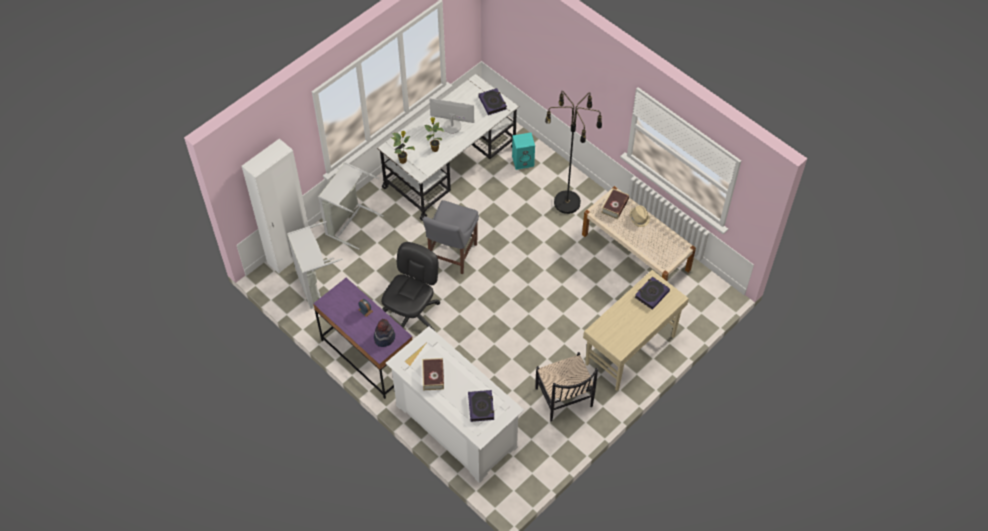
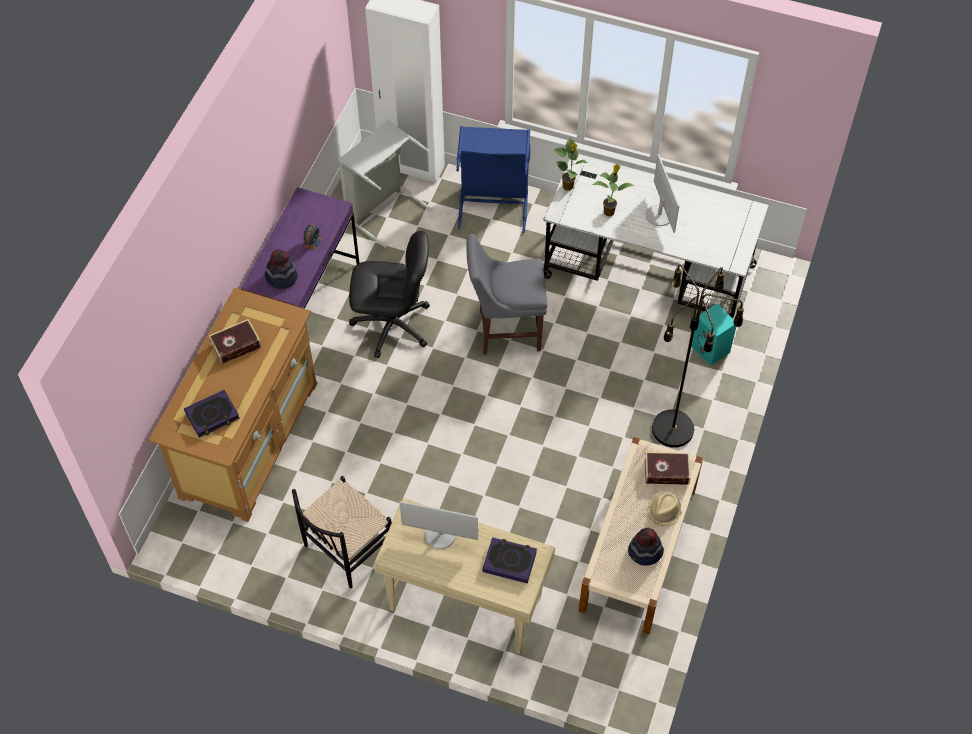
camera: 65 degrees right, 0 degrees up
(349, 223) = (493, 203): grey laundry basket -> blue laundry basket
(455, 425) = (250, 438): white dresser -> brown dresser
(492, 103) = (730, 244): book -> none
(618, 321) = (440, 534): none -> monitor
(661, 238) = (645, 552): none -> hat

